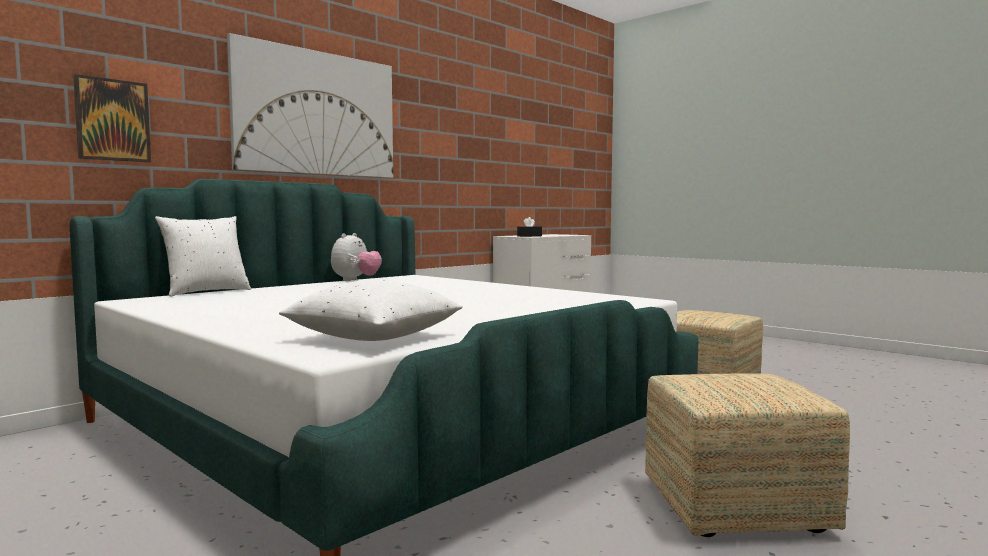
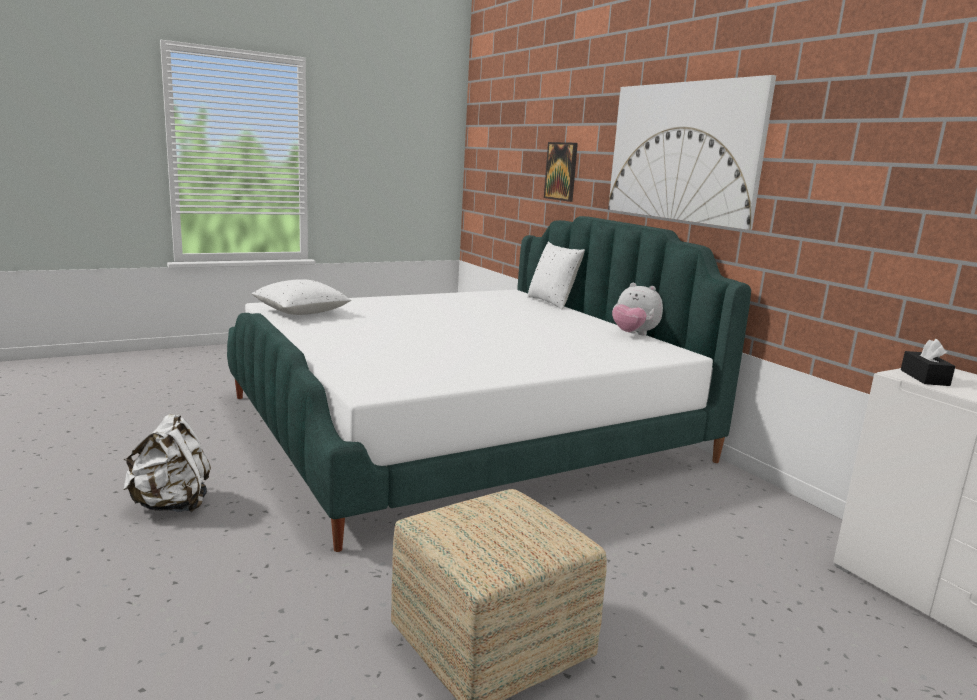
camera: 105 degrees right, 10 degrees up
(736, 507) = (172, 505): ottoman -> white backpack

